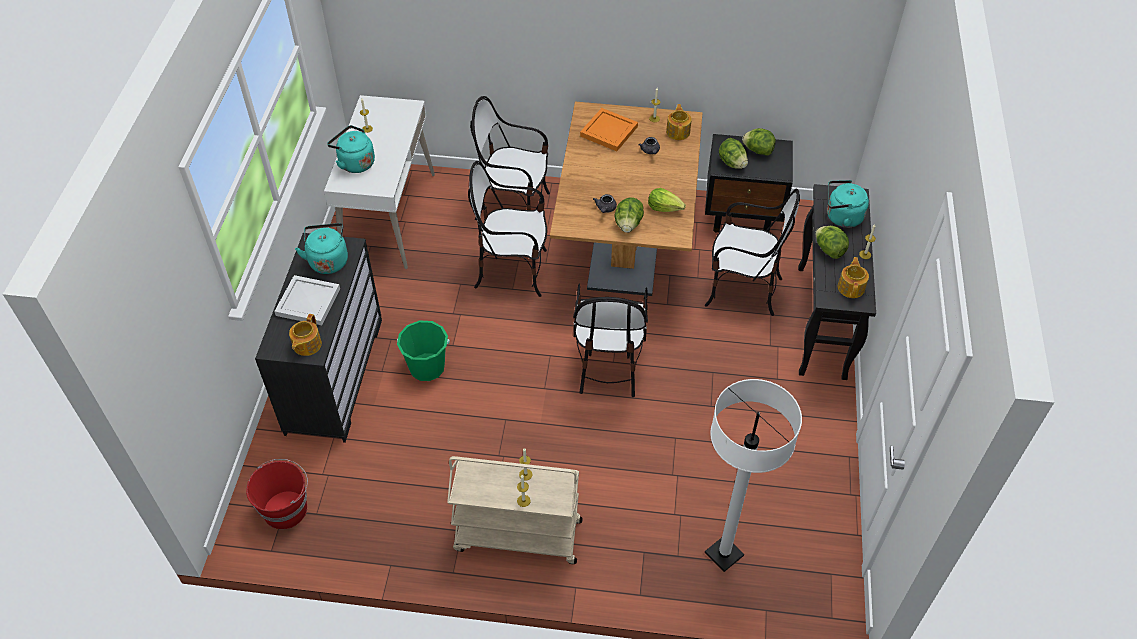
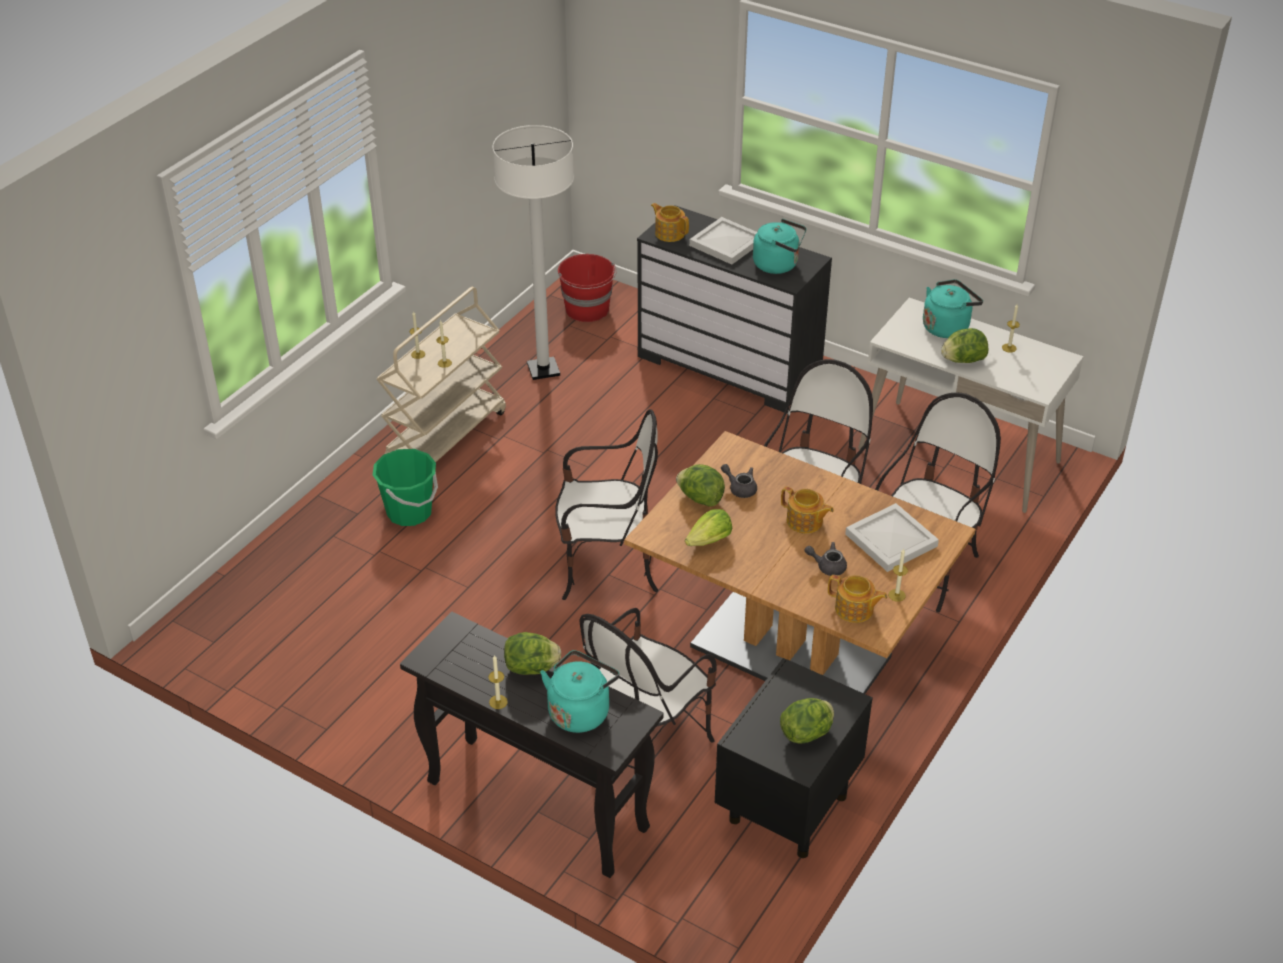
camera: 115 degrees right, 10 degrees down
(427, 367) = (698, 430): green bucket -> green bucket (409, 512)
(608, 131) = (891, 539): orange tray -> white tray
(608, 364) = (607, 568): chair -> chair turned 150 degrees clockwise
(724, 554) = (305, 569): white floor lamp -> white floor lamp (543, 370)
(732, 163) = (794, 691): lettuce -> lettuce (963, 360)
(851, 287) = (455, 659): teapot -> teapot (805, 522)

